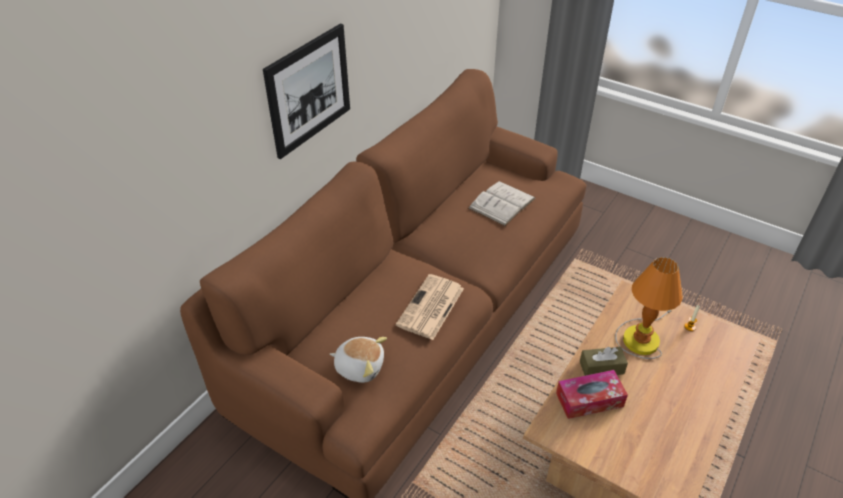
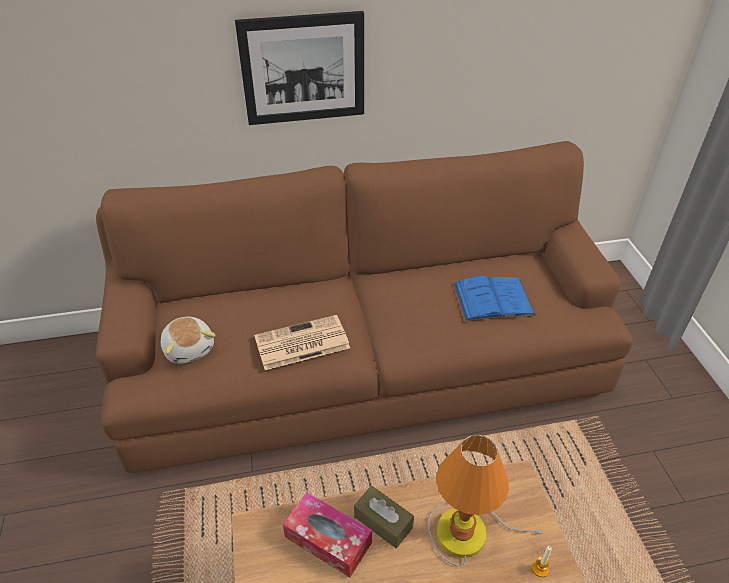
camera: 45 degrees right, 0 degrees up
(502, 203) = (493, 299): white book -> blue book

